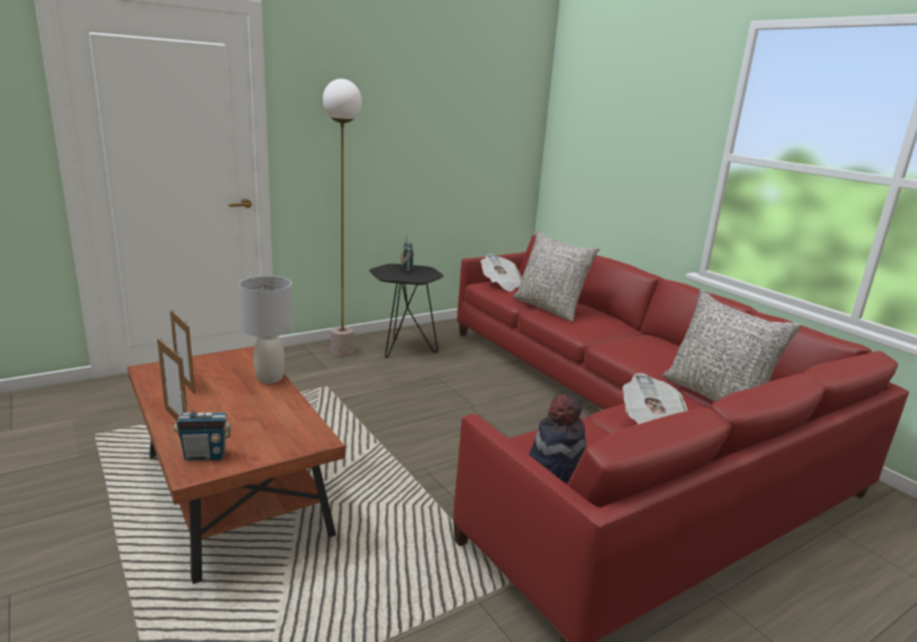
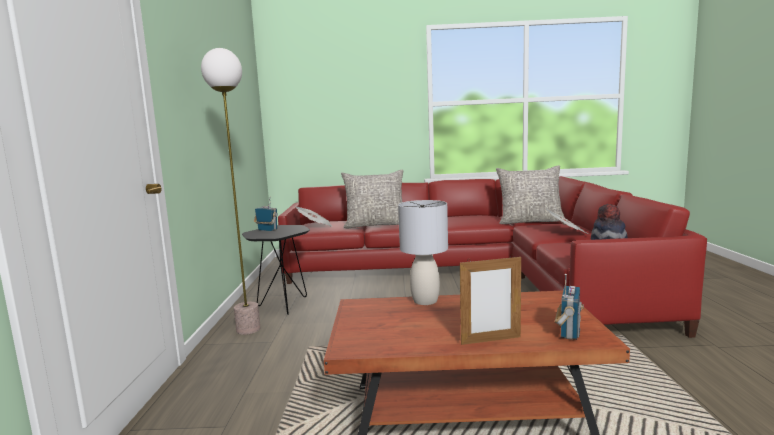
camera: 55 degrees left, 10 degrees down
(185, 383) = (405, 333): picture frame -> none

